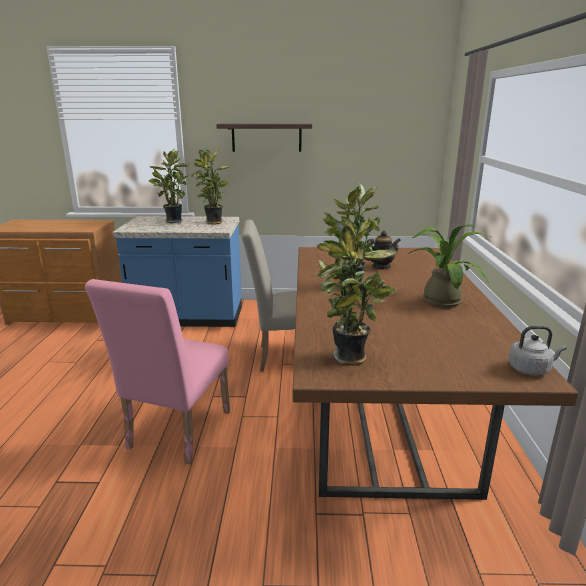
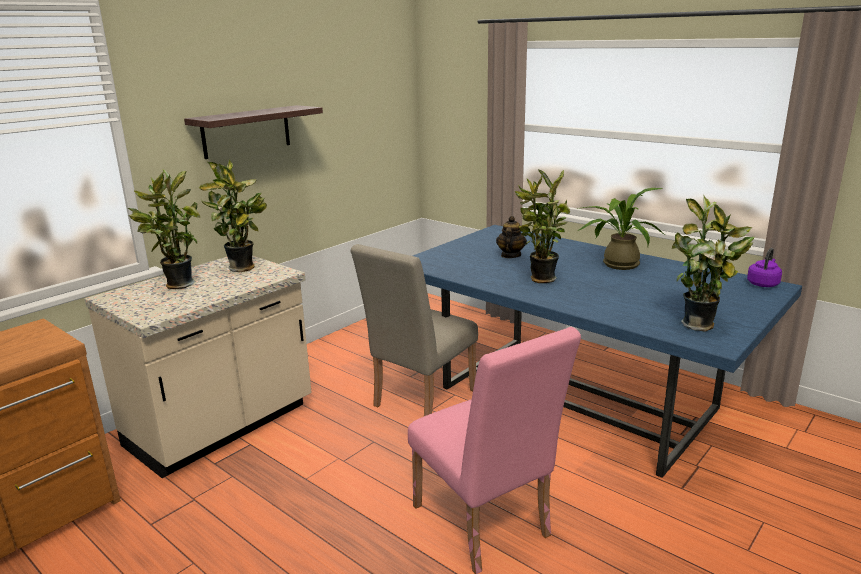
camera: 50 degrees left, 0 degrees up
(188, 318) = (222, 427): blue counter -> beige counter
(381, 411) = (573, 396): brown dining table -> blue dining table
(531, 369) = (763, 284): grey kettle -> purple kettle

